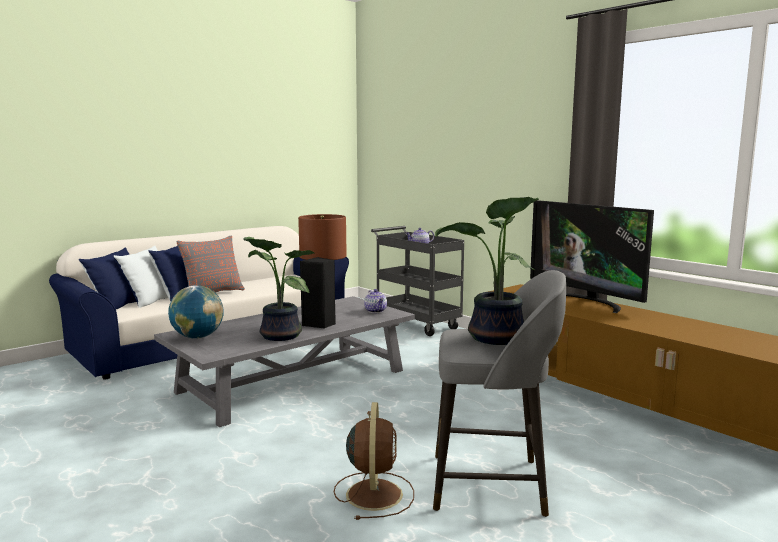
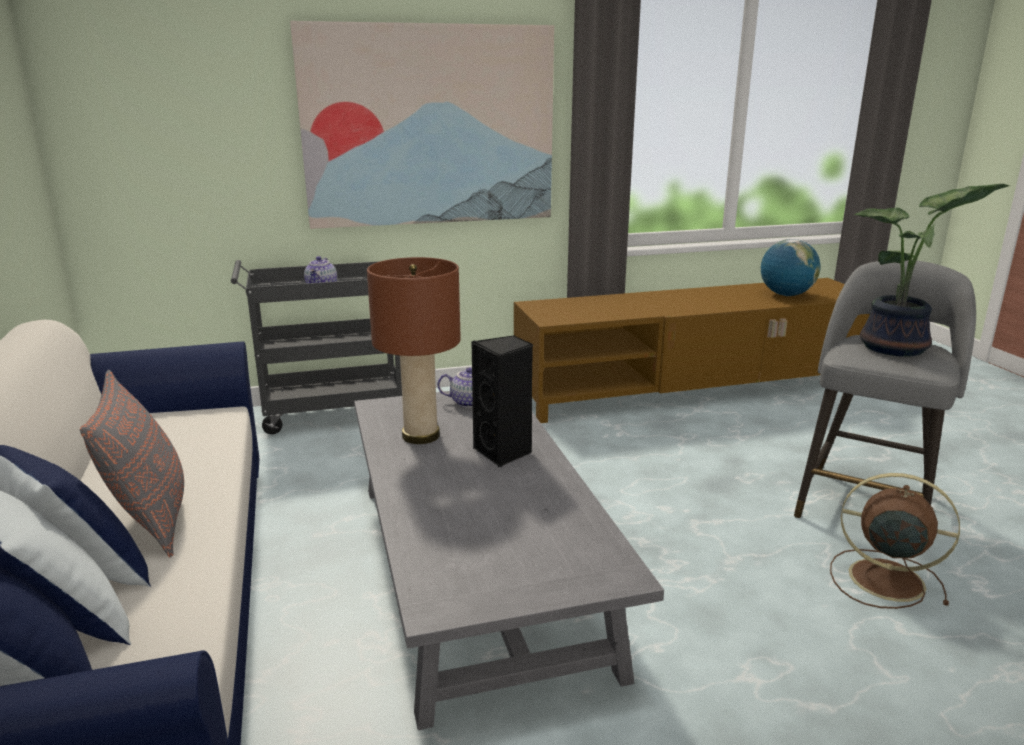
camera: 65 degrees left, 10 degrees up
(197, 337) = (485, 578): globe -> globe (786, 295)
(278, 336) = (544, 496): potted plant -> none
(497, 157) = (430, 126): none -> picture
(586, 301) = (626, 298): television -> none

